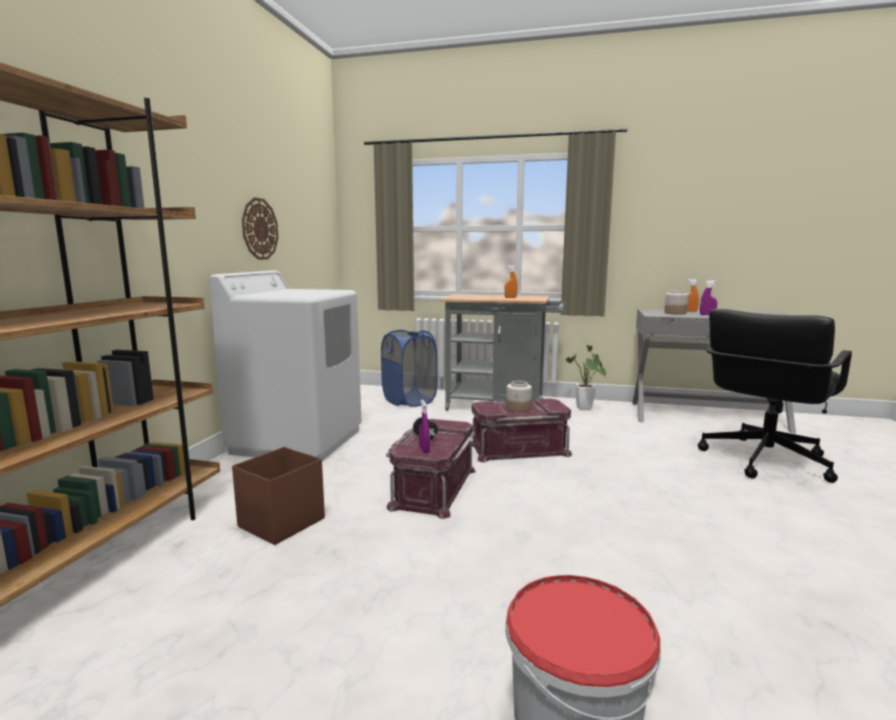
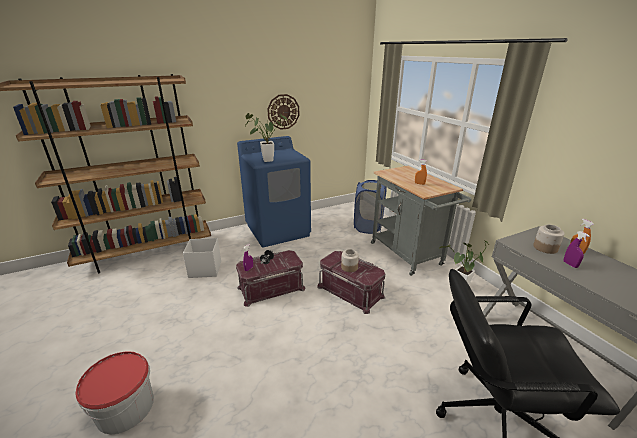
camera: 50 degrees right, 15 degrees up
(280, 523) = (204, 269): brown storage box -> white storage box
(298, 441) = (278, 230): white washing machine -> blue washing machine
(302, 294) = (265, 160): none -> potted plant

